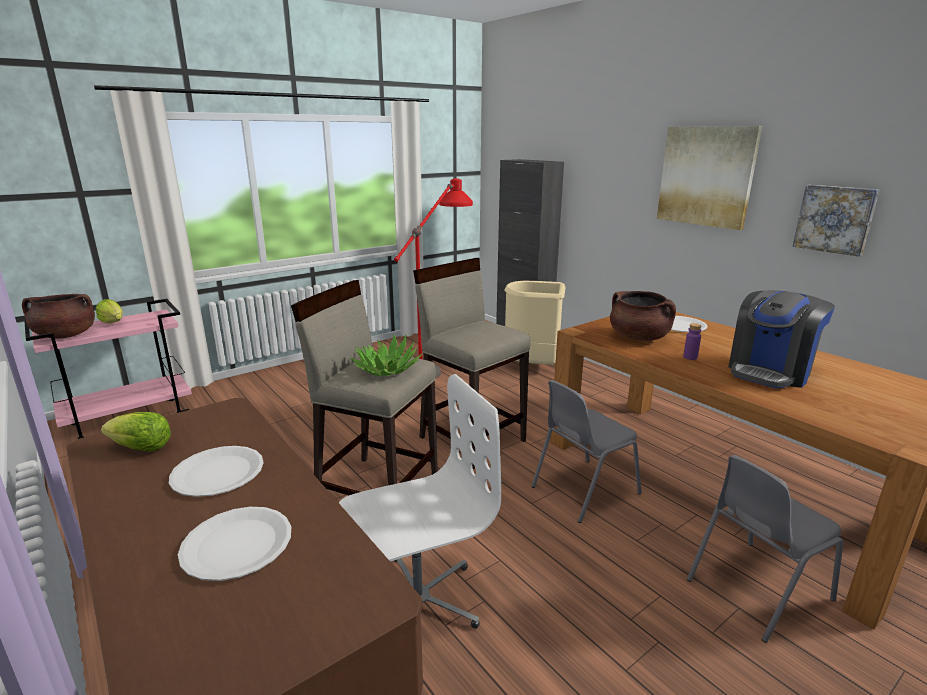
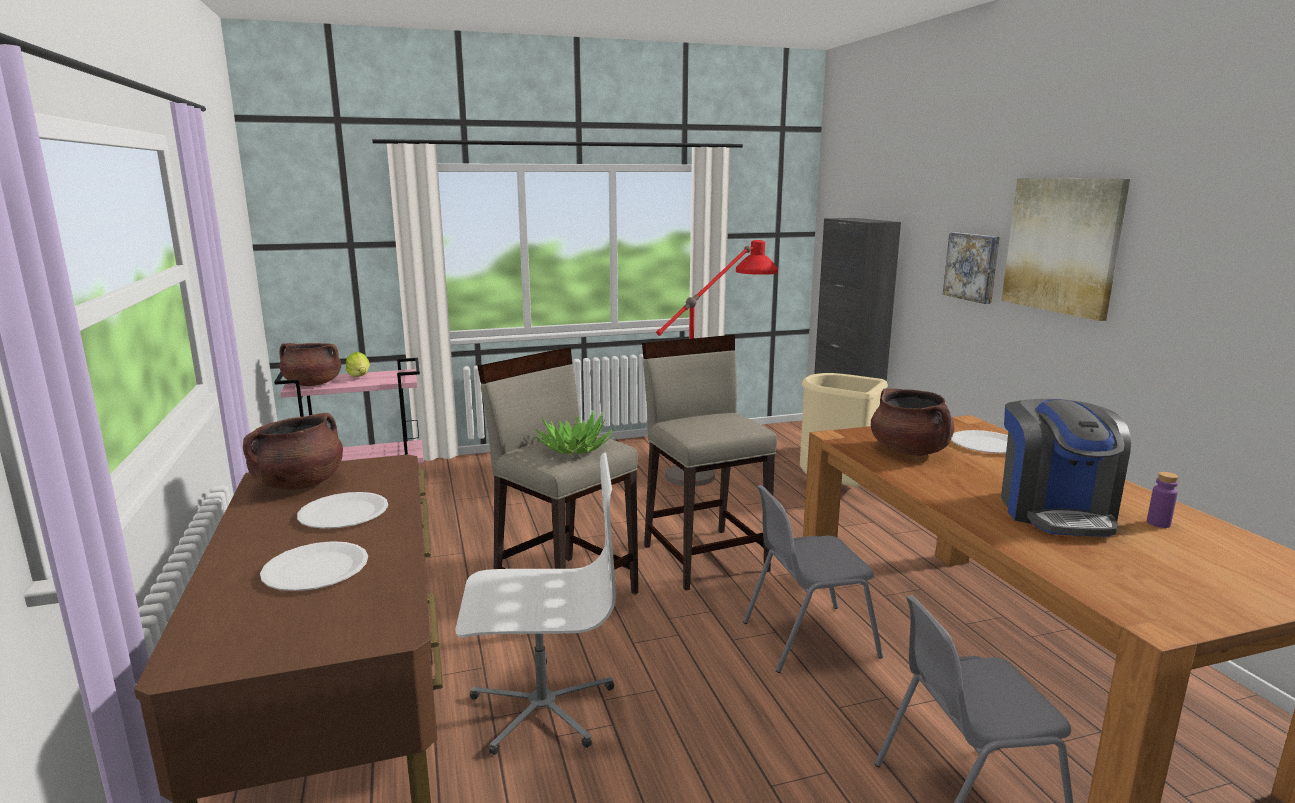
camera: 20 degrees right, 5 degrees down
(142, 448) = (299, 484): lettuce -> brown cooking pot
(690, 357) = (956, 481): purple bottle -> purple bottle (1158, 523)
(770, 371) = (1055, 511): coffee machine -> coffee machine turned 60 degrees counterclockwise
(835, 219) = (1222, 311): picture -> picture (973, 267)

